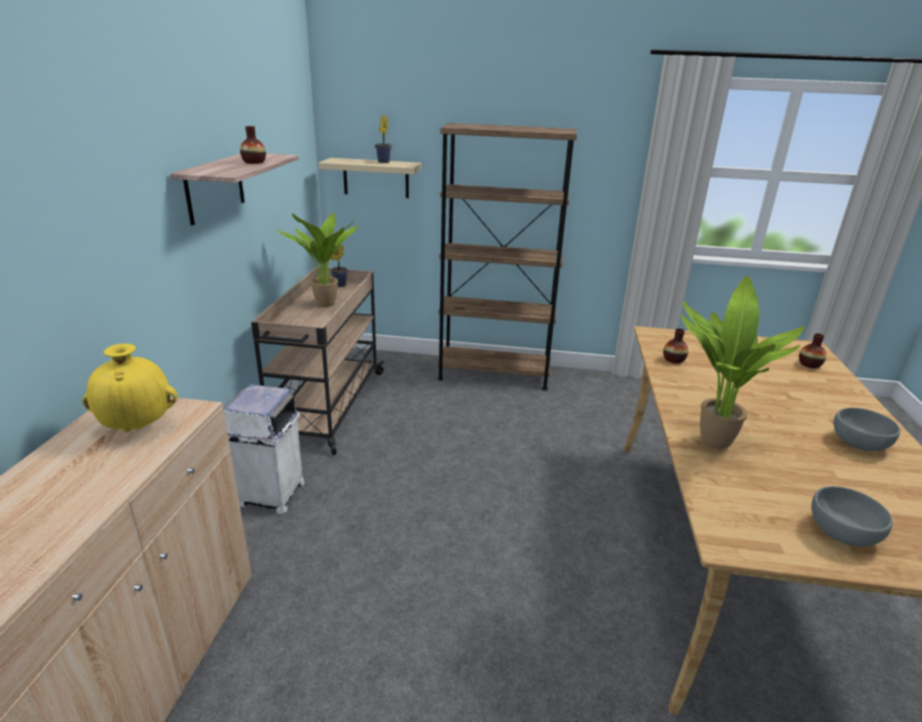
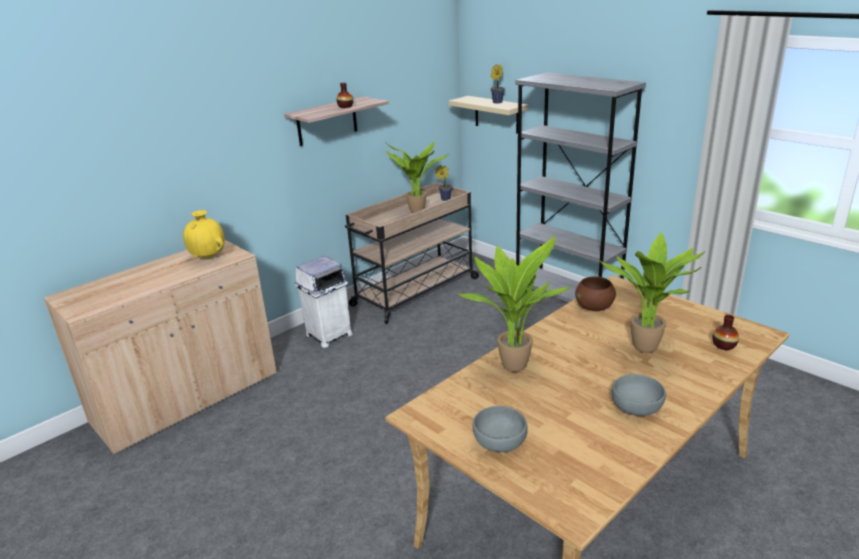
camera: 40 degrees right, 0 degrees up
(494, 374) = (566, 301): brown bookcase -> grey bookcase
(673, 359) = (594, 307): vase -> brown bowl
(775, 385) = (648, 350): none -> potted plant

